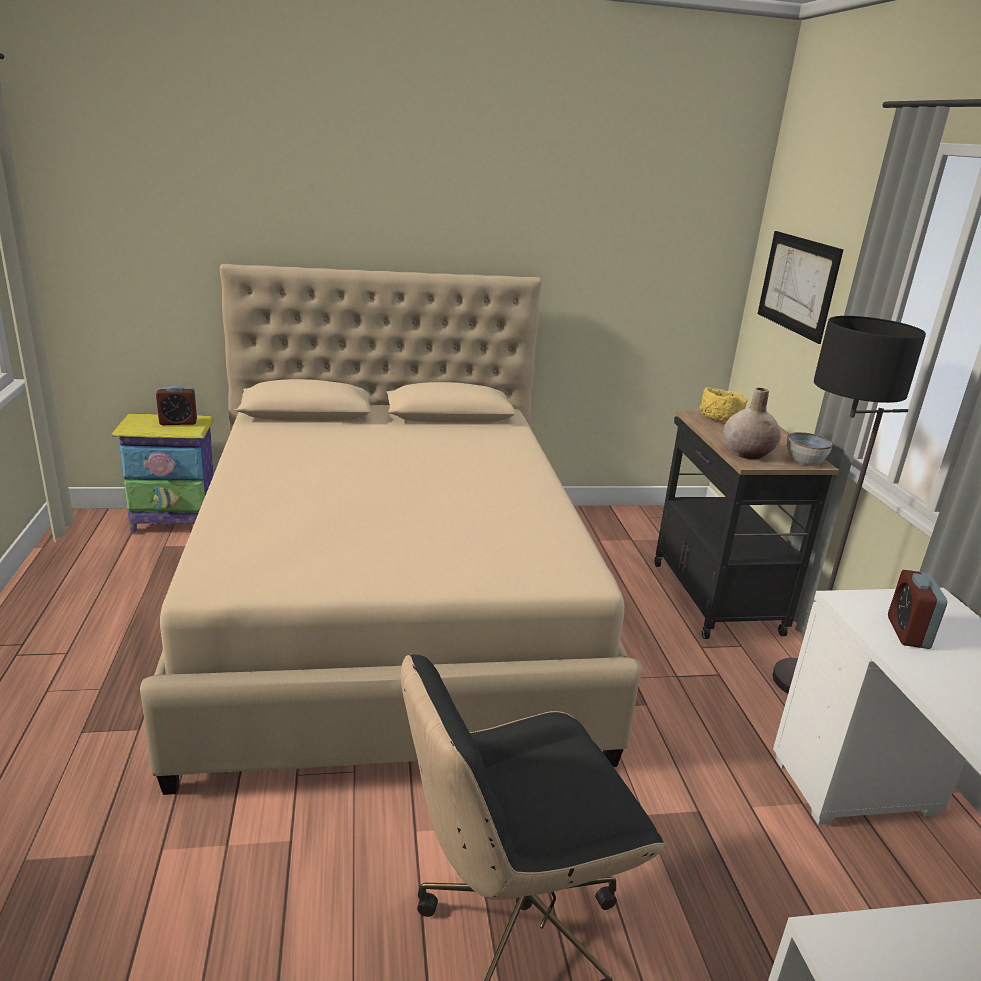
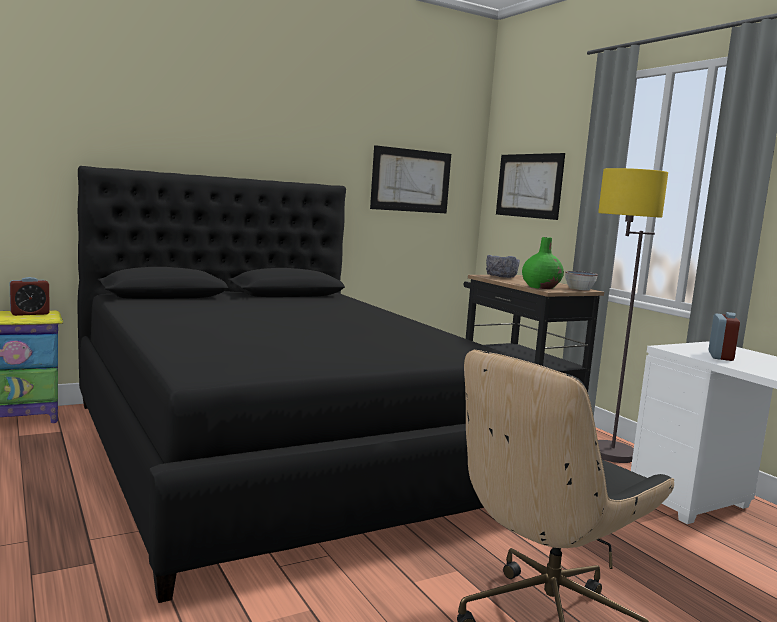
camera: 20 degrees left, 15 degrees down
(390, 611) = (275, 453): beige bed -> black bed
(640, 265) = (411, 180): none -> picture
(720, 418) = (501, 276): yellow bowl -> grey bowl
(747, 453) = (541, 287): beige vase -> green vase
(787, 684) = (603, 456): black floor lamp -> yellow floor lamp
(908, 632) = (720, 356): alarm clock -> alarm clock turned 150 degrees counterclockwise

